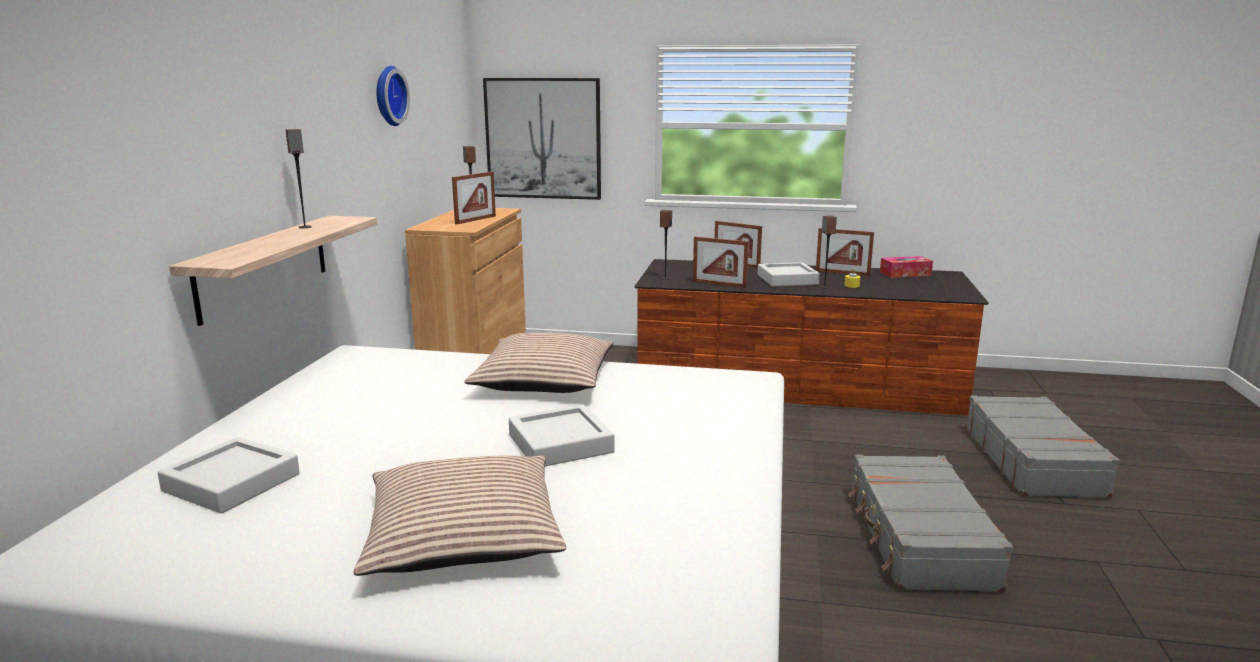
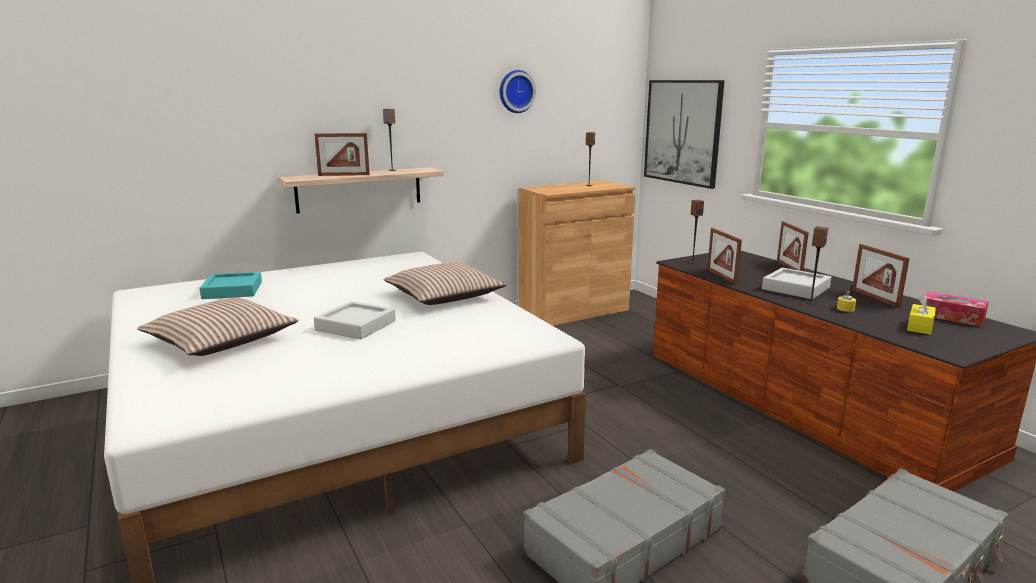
camera: 50 degrees right, 0 degrees up
(232, 483) = (232, 290): grey tray -> turquoise tray
(475, 220) = (576, 188): picture frame -> picture frame (344, 175)
(912, 285) = (920, 326): none -> yellow tissue box

